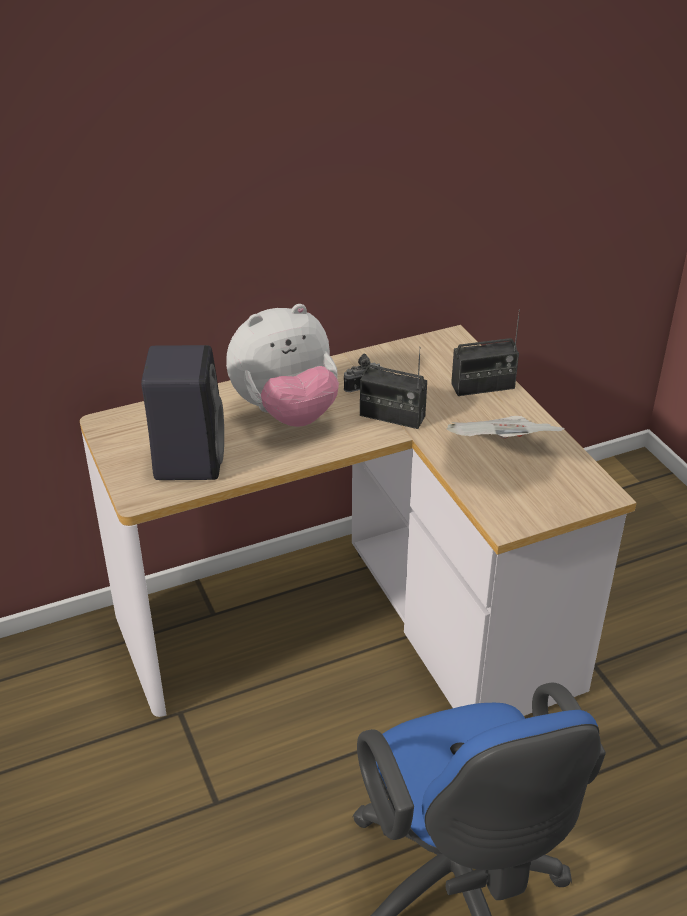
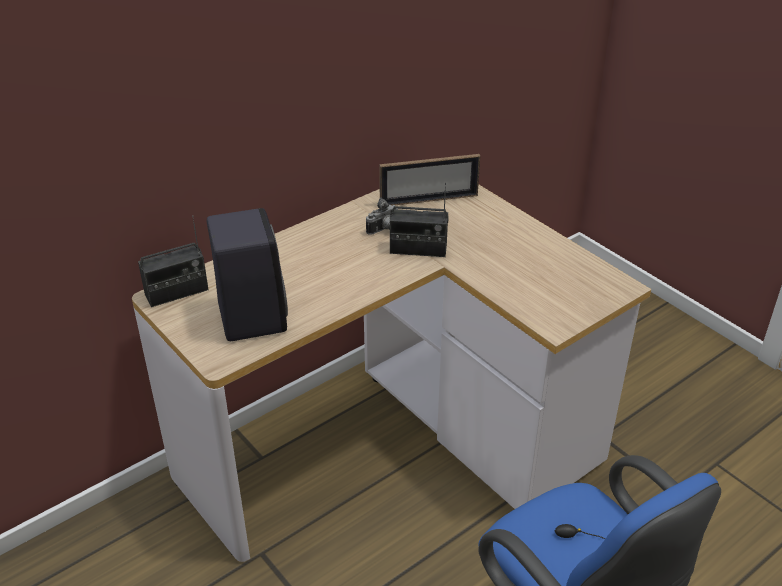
camera: 15 degrees left, 0 degrees up
(286, 413) = (323, 261): plush toy -> none
(427, 364) = (429, 200): none -> picture frame
(483, 386) = (484, 212): radio -> radio (177, 292)
(501, 452) = (524, 266): newspaper -> none

